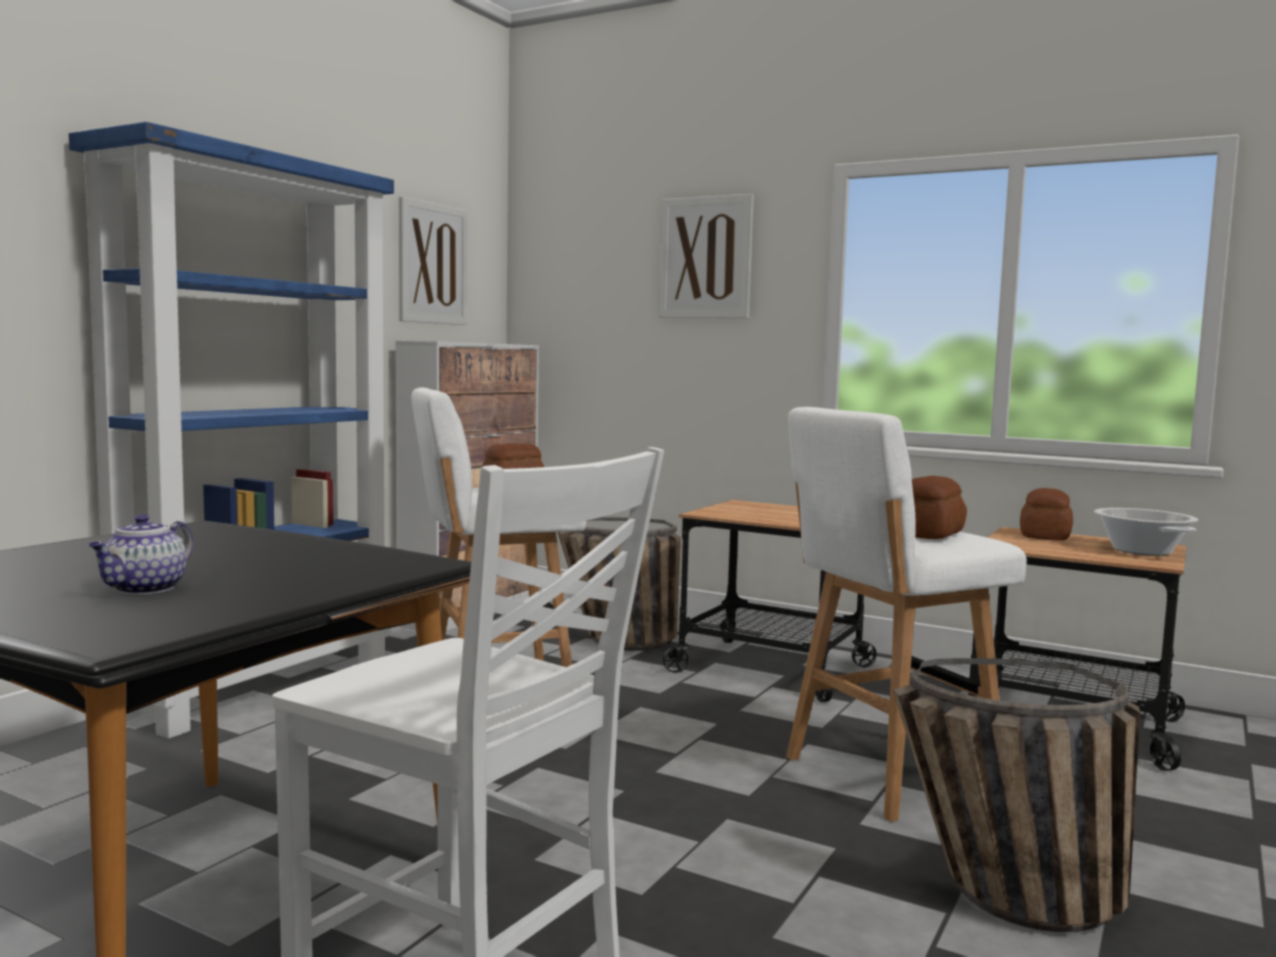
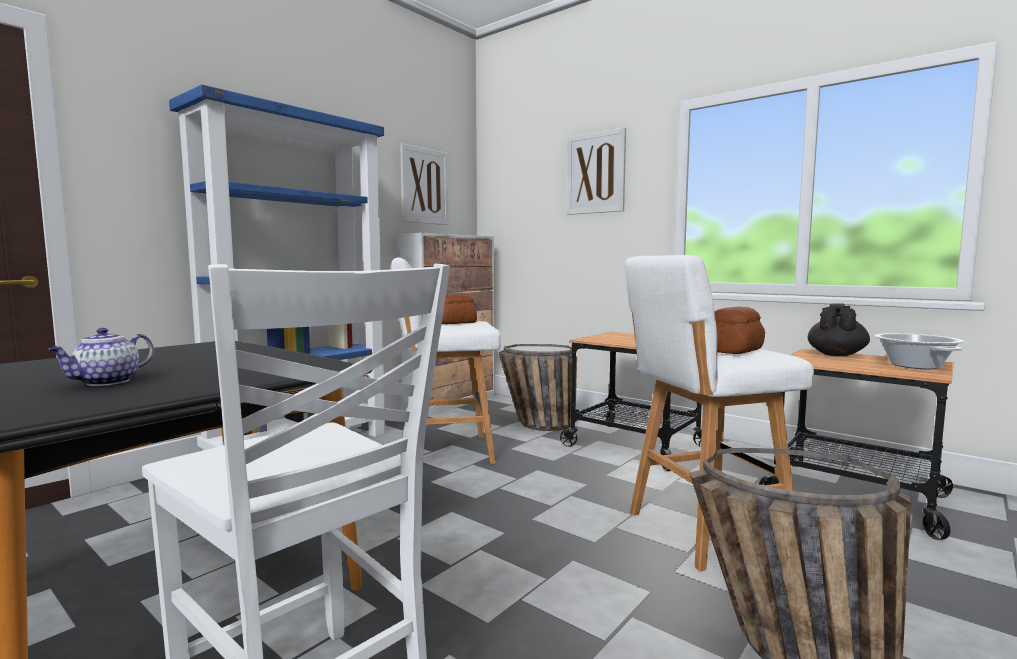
camera: 10 degrees right, 0 degrees up
(1046, 536) = (836, 354): bread -> black teapot

